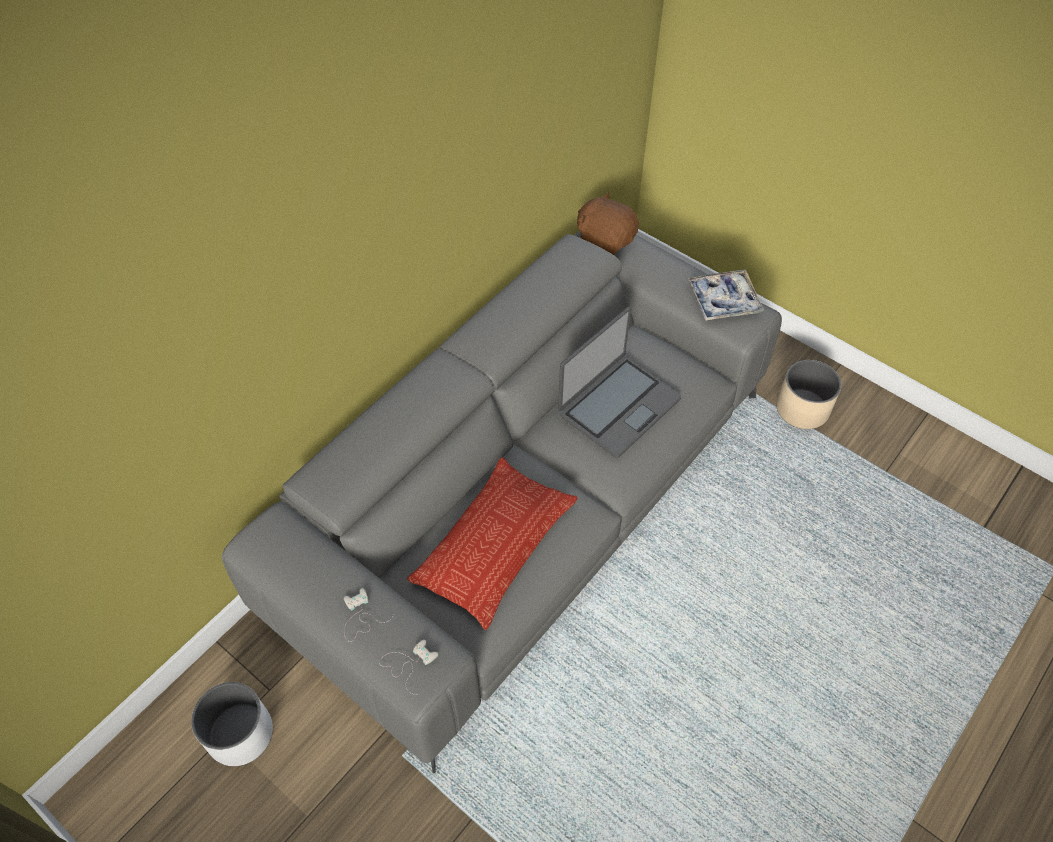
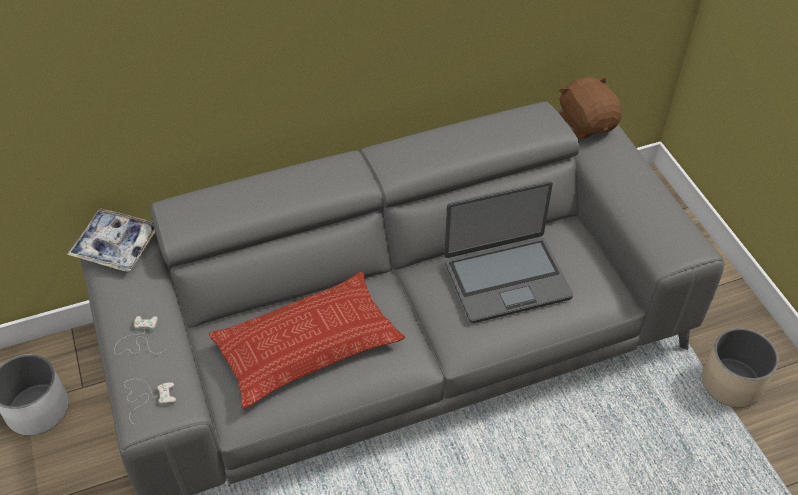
camera: 30 degrees right, 5 degrees down
(724, 300) = (667, 222): tray -> tray (116, 245)

